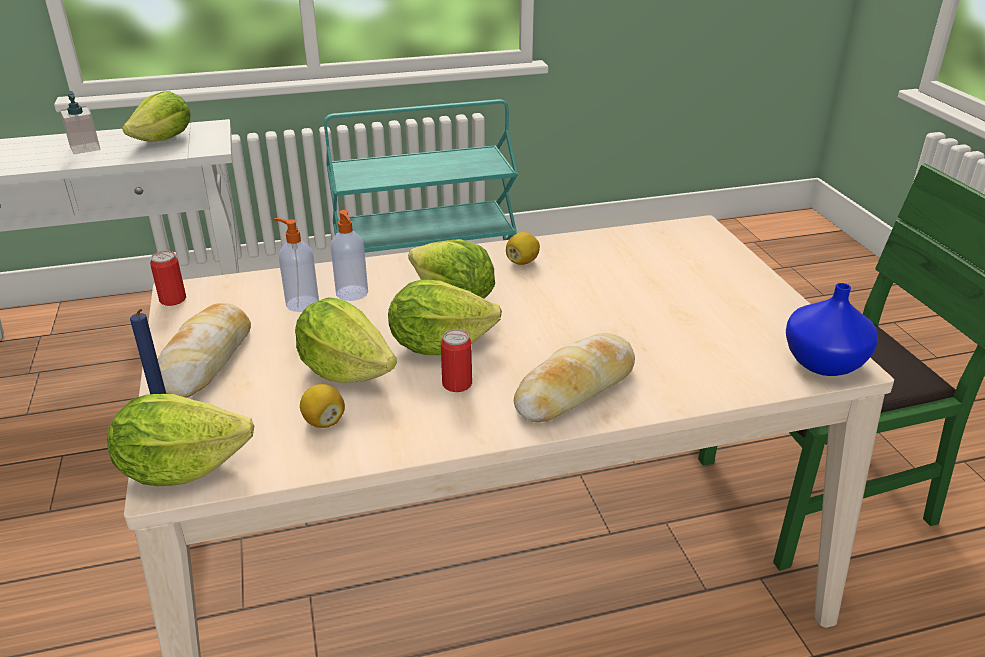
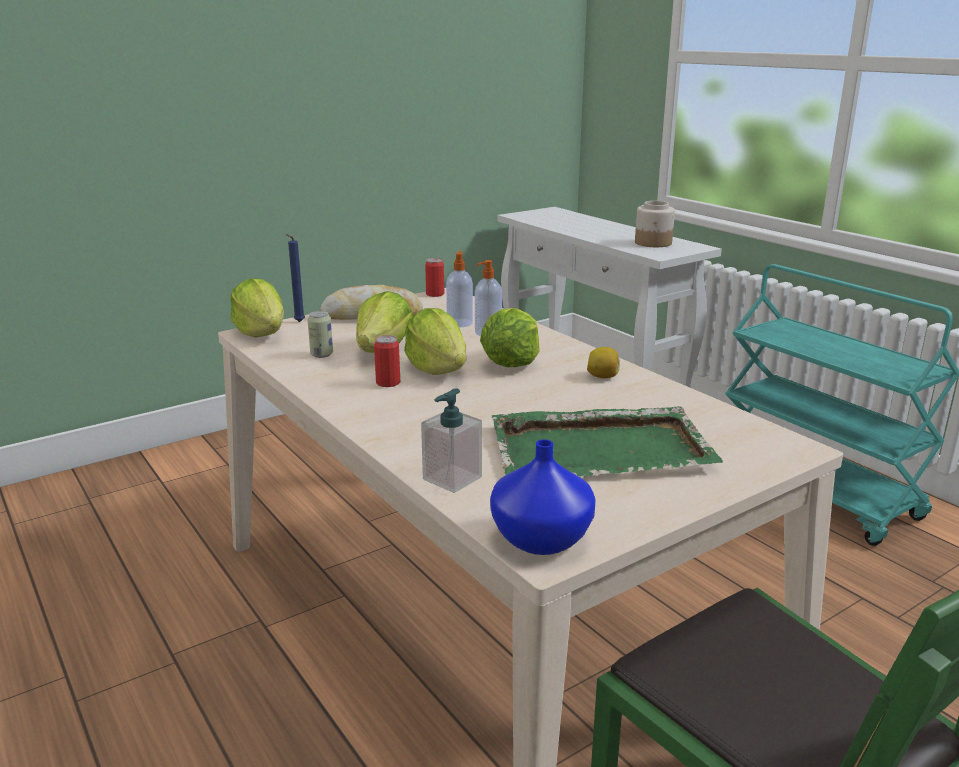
camera: 70 degrees right, 10 degrees down
(85, 148) = (609, 232): soap dispenser -> soap dispenser (452, 478)
(164, 139) = (653, 243): lettuce -> jar
(323, 421) = (322, 354): lemon -> can
(575, 388) = (408, 422): bread -> none
(675, 300) = (602, 449): none -> green tray

